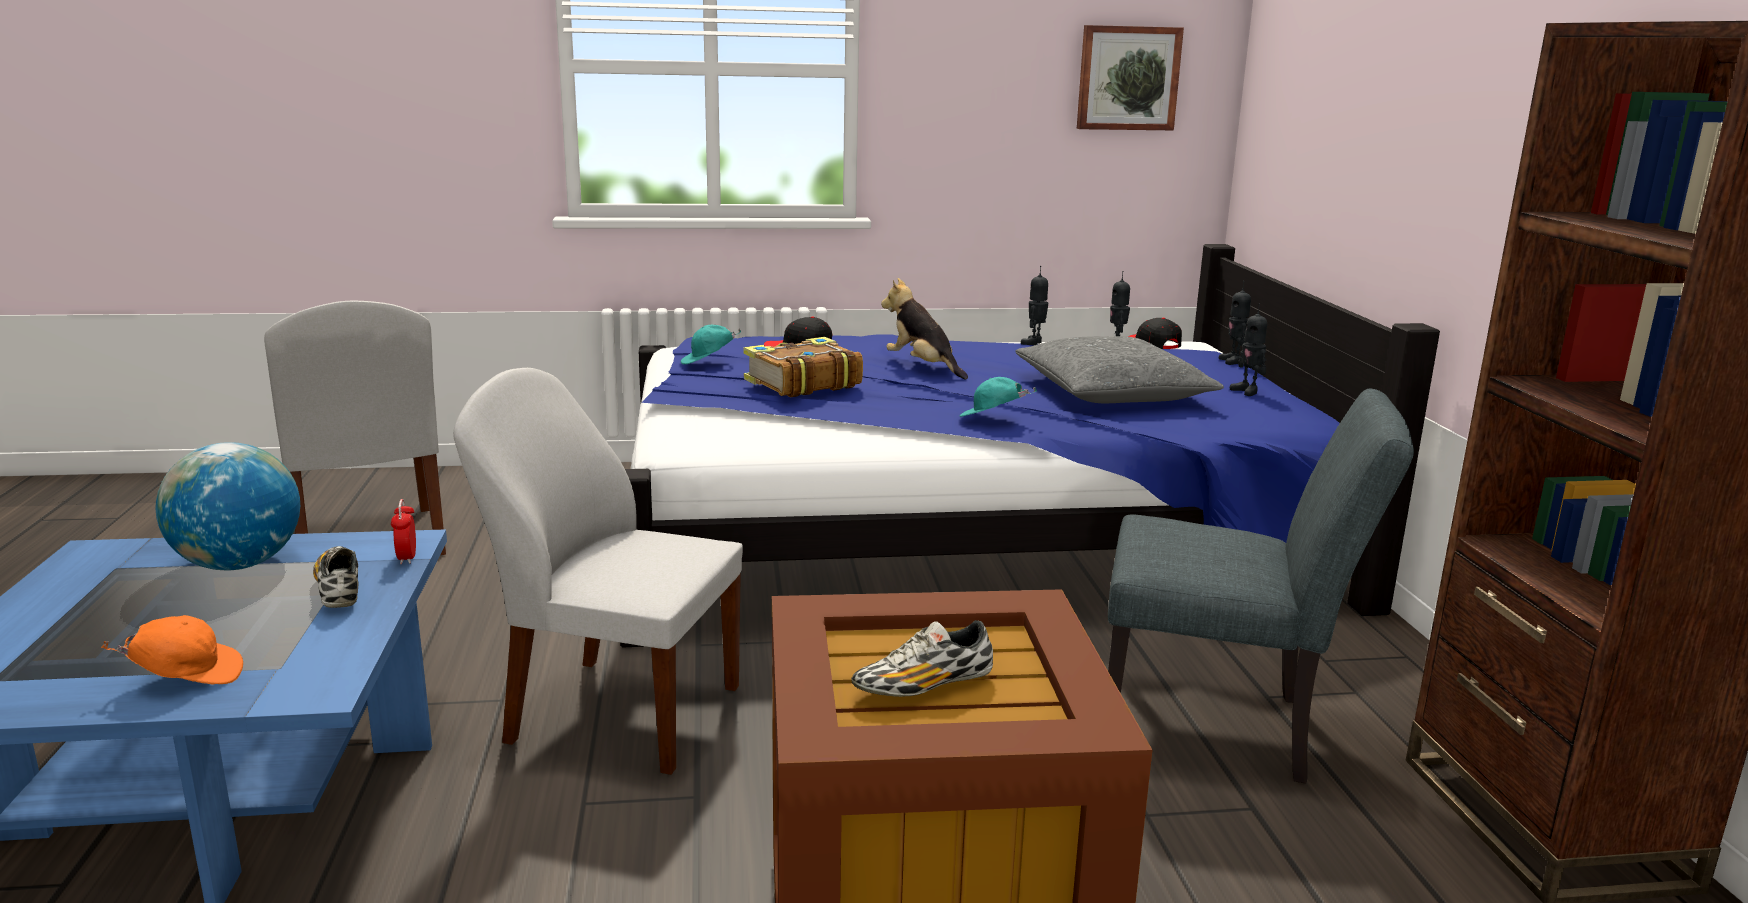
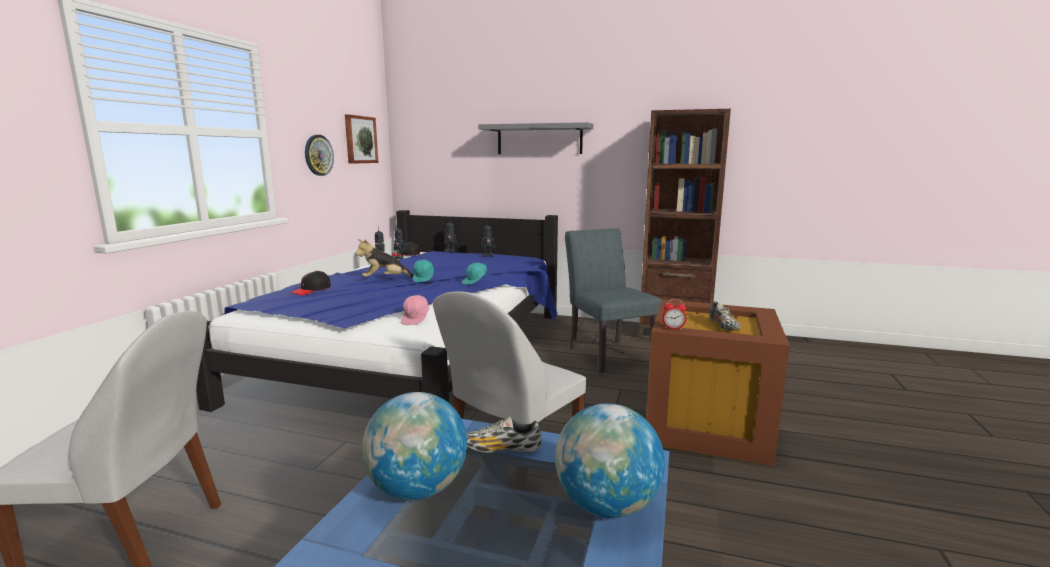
camera: 65 degrees left, 5 degrees down
(187, 677) = (606, 505): orange cap -> globe
(407, 558) = (467, 427): alarm clock -> alarm clock (673, 328)
(708, 362) = (299, 307): turquoise cap -> turquoise cap (424, 279)
(737, 430) = (416, 319): none -> pink cap
(801, 383) = (379, 297): book -> none
(987, 110) = (318, 155): none -> wall clock
(1112, 392) = (464, 266): grey pillow -> none
(1222, 728) = (607, 353): grey chair -> grey chair turned 60 degrees counterclockwise
(1452, 97) = (539, 139): none -> grey shelf

